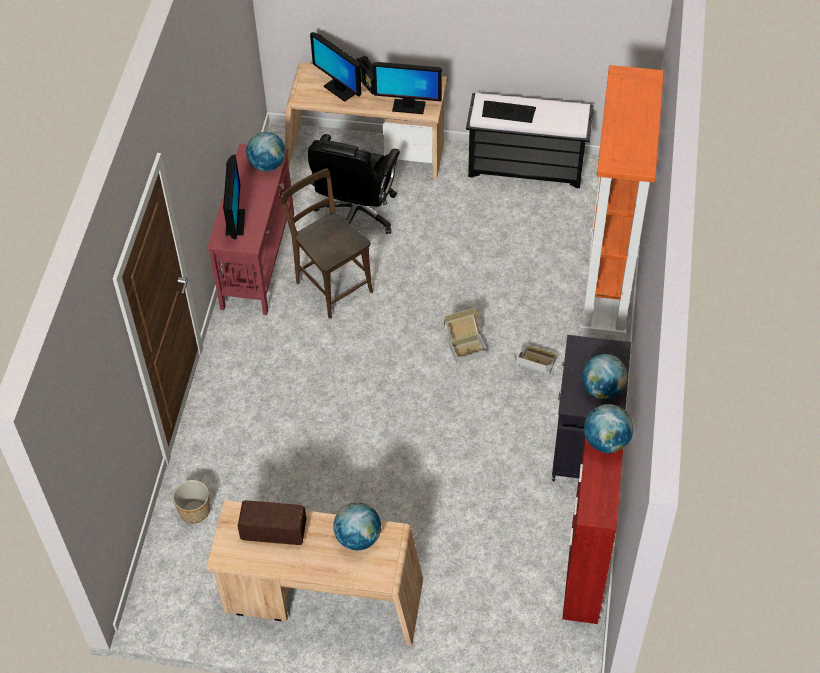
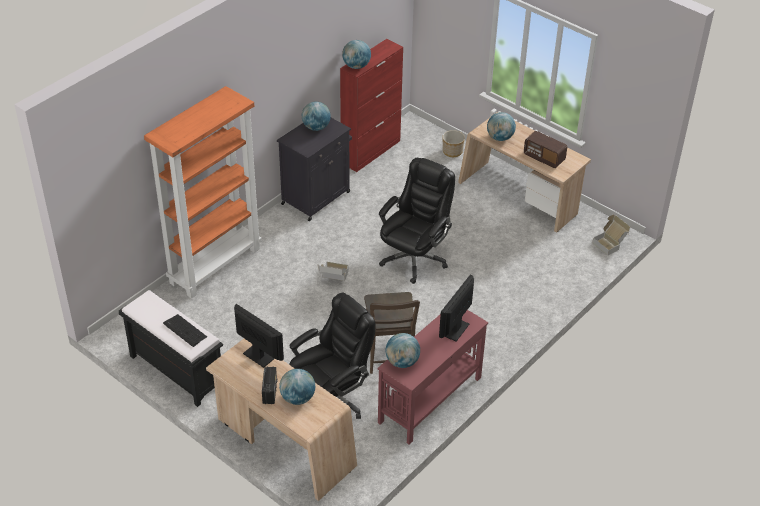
camera: 150 degrees left, 10 degrees down
(195, 510) = (567, 268): planter -> planter (452, 152)
(339, 89) = (297, 398): monitor -> globe
(393, 422) = (414, 258): none -> black office chair
(534, 369) = (304, 246): cardboard box -> cardboard box (610, 244)

